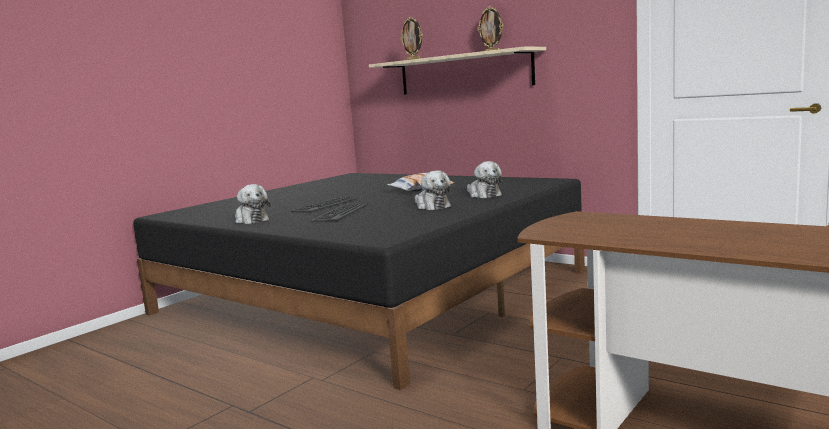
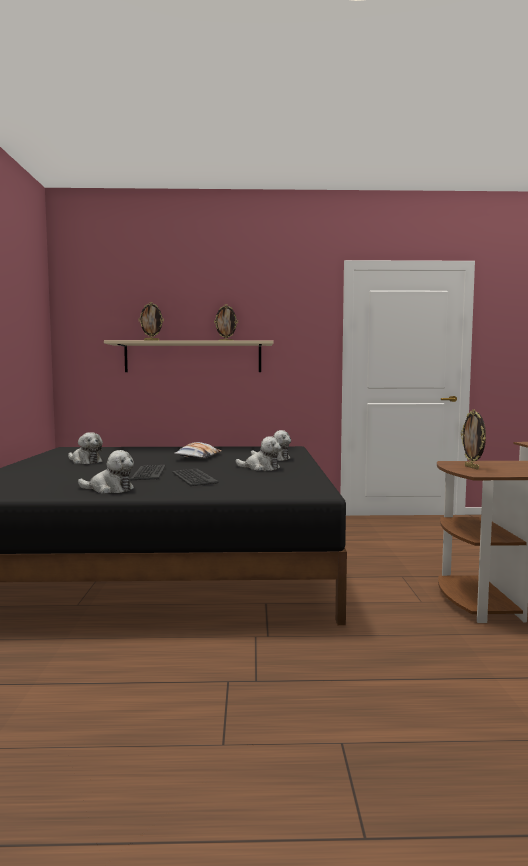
camera: 40 degrees left, 5 degrees down
(319, 190) = (85, 461): none -> plush toy
(573, 224) = (472, 467): none -> picture frame

